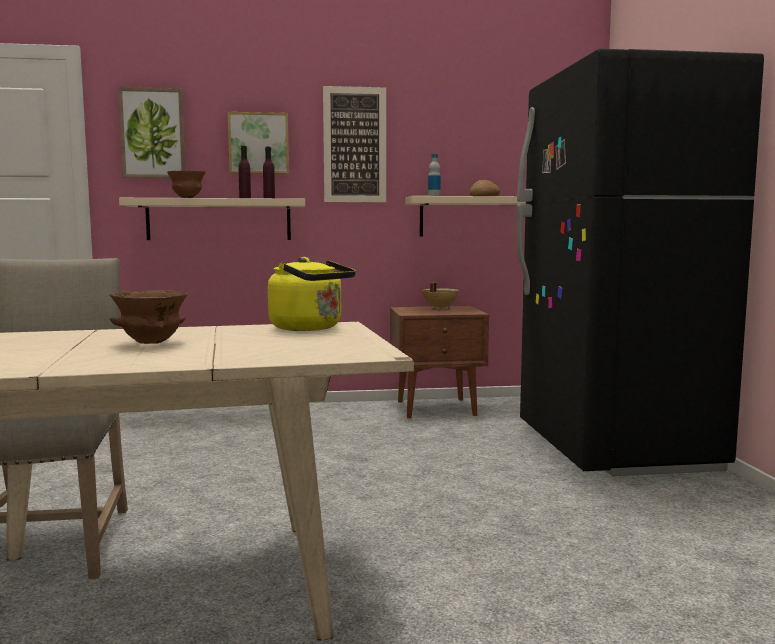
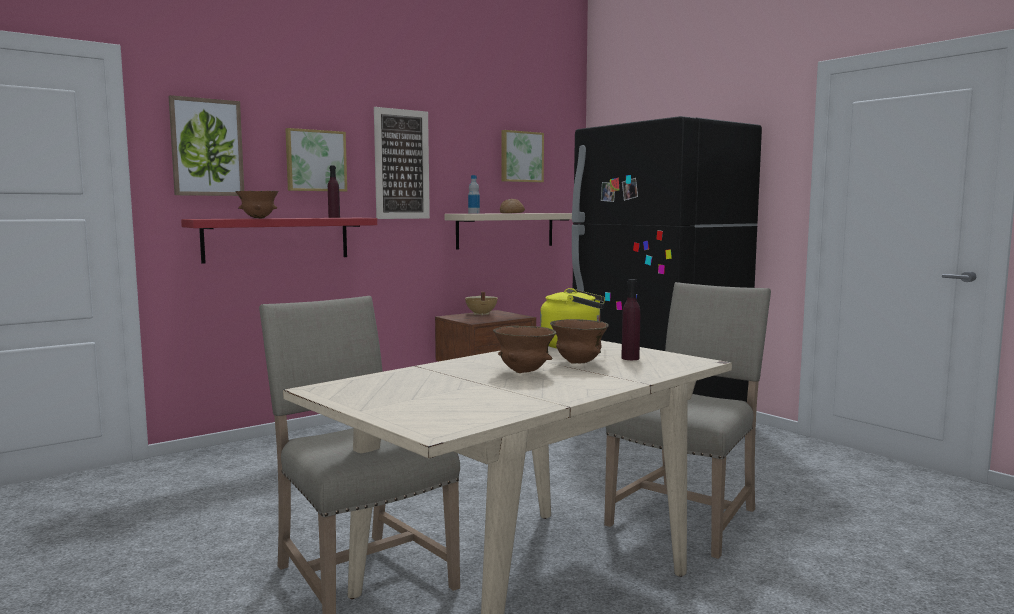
camera: 30 degrees left, 0 degrees up
(219, 220) = (277, 239): beige shelf -> red shelf
(238, 342) = (578, 363): none -> brown bowl
(245, 198) = (313, 217): purple bottle -> purple bottle (630, 358)
(452, 571) = (688, 516): none -> beige chair
(508, 133) = (521, 157): none -> picture

